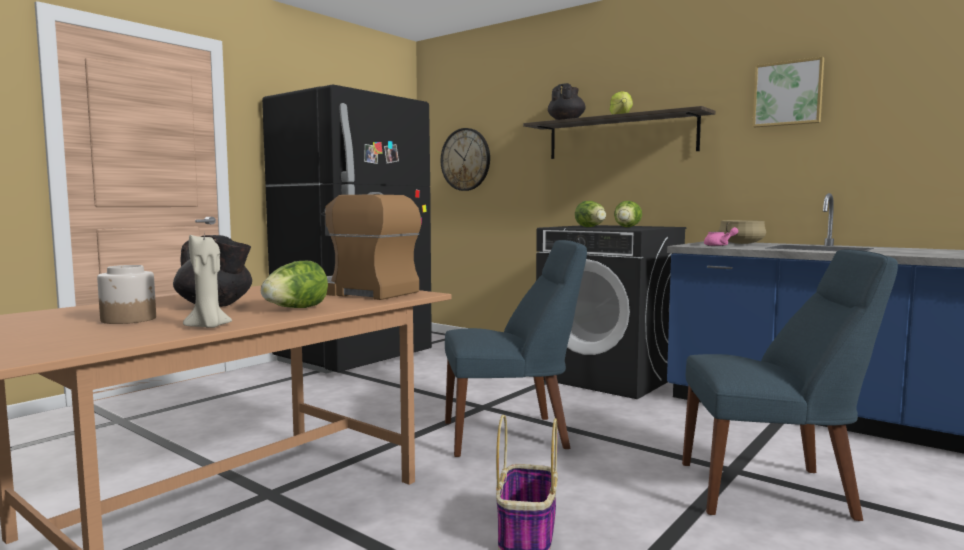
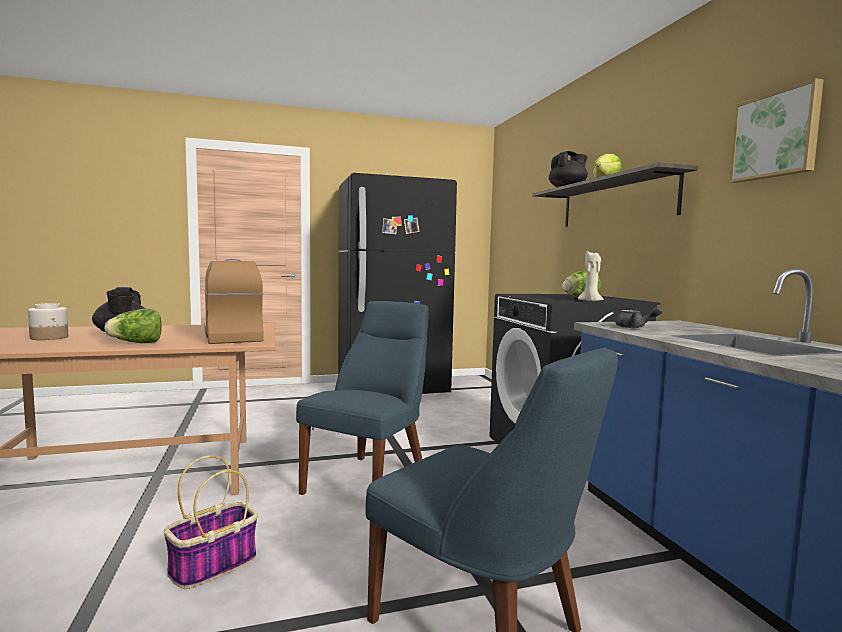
camera: 35 degrees right, 0 degrees up
(208, 327) = (43, 348): beige candle -> beige candle (590, 301)
(465, 159) = (515, 228): wall clock -> none
(511, 435) = (370, 481): blue chair -> blue chair turned 90 degrees counterclockwise
(591, 227) = (545, 296): lettuce -> none
(720, 245) = (634, 327): pink teapot -> grey teapot
(741, 243) = (687, 327): beige cooking pot -> none

